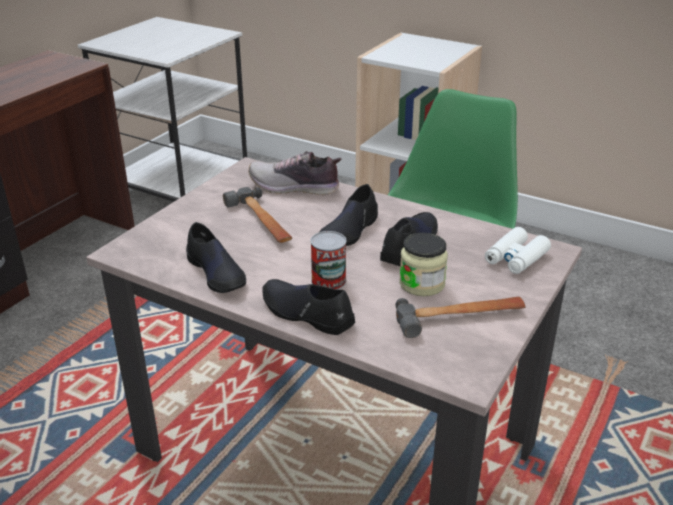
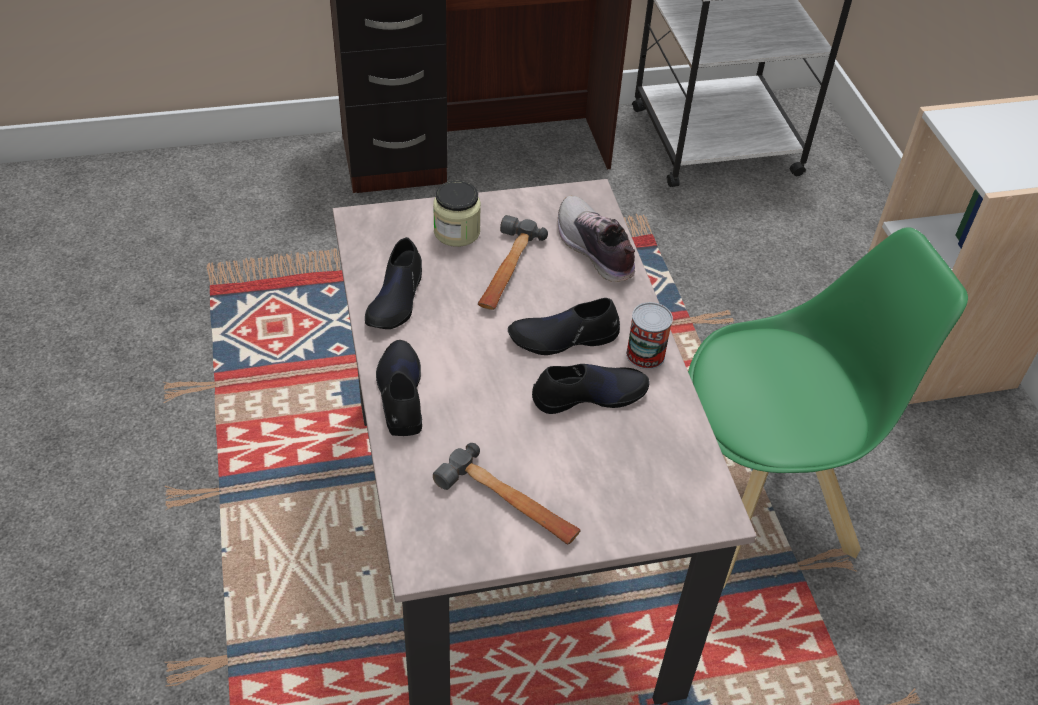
camera: 45 degrees right, 15 degrees up
(328, 281) = (464, 377): can -> can (645, 354)
(422, 284) = (533, 444): jar -> jar (457, 232)
(516, 258) = (665, 491): white binoculars -> none

